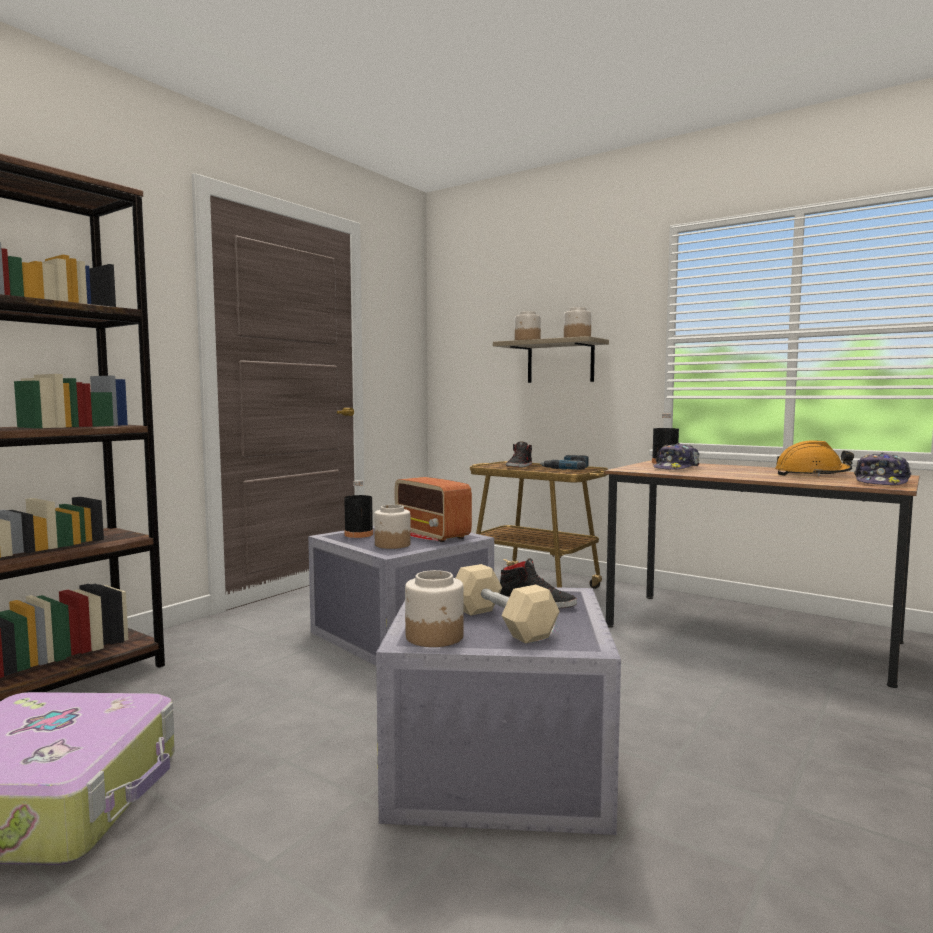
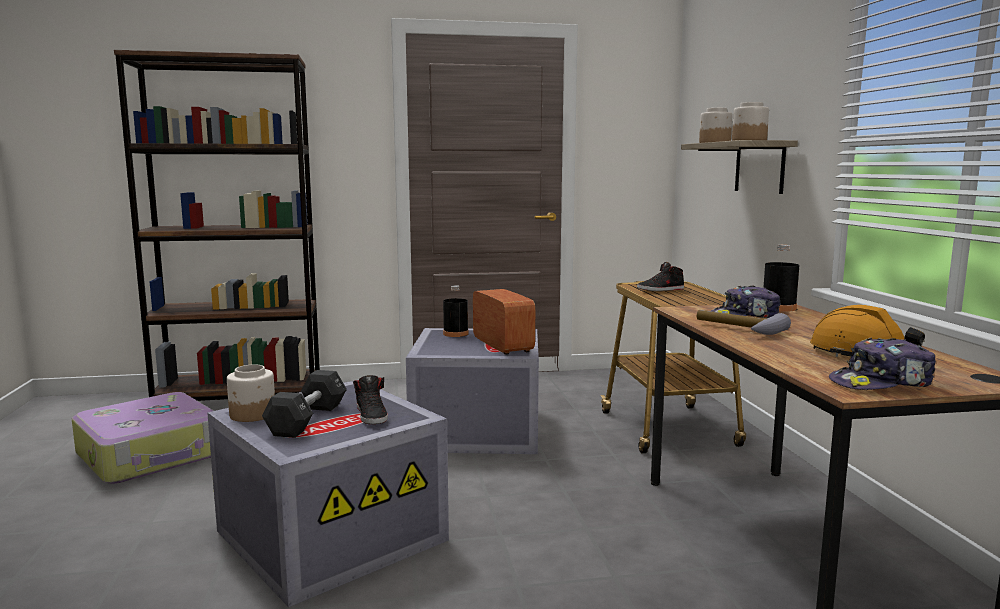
camera: 45 degrees right, 5 degrees up
(392, 544) = (447, 347): jar -> none
(432, 534) = (502, 345): radio -> radio turned 150 degrees clockwise
(501, 623) = (307, 420): beige dumbbell -> black dumbbell
(567, 468) = (693, 299): power drill -> none
(710, 473) = (737, 329): none -> hammer

